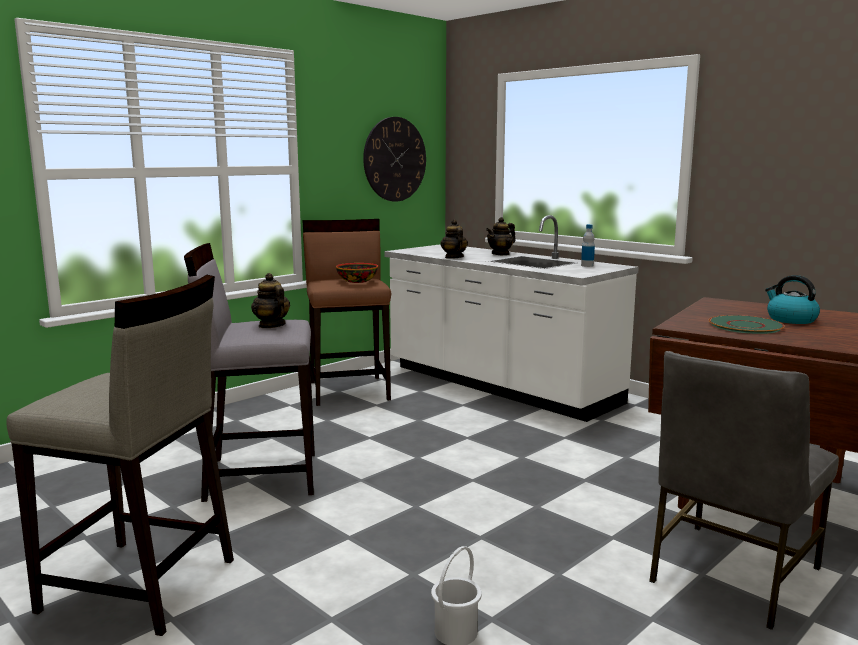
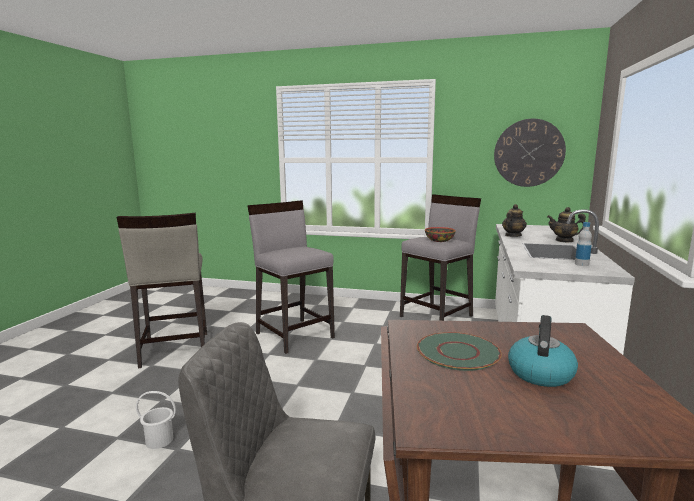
camera: 60 degrees right, 0 degrees up
(271, 325) = (298, 251): teapot -> none
(349, 390) = (437, 316): brown stool -> grey stool

